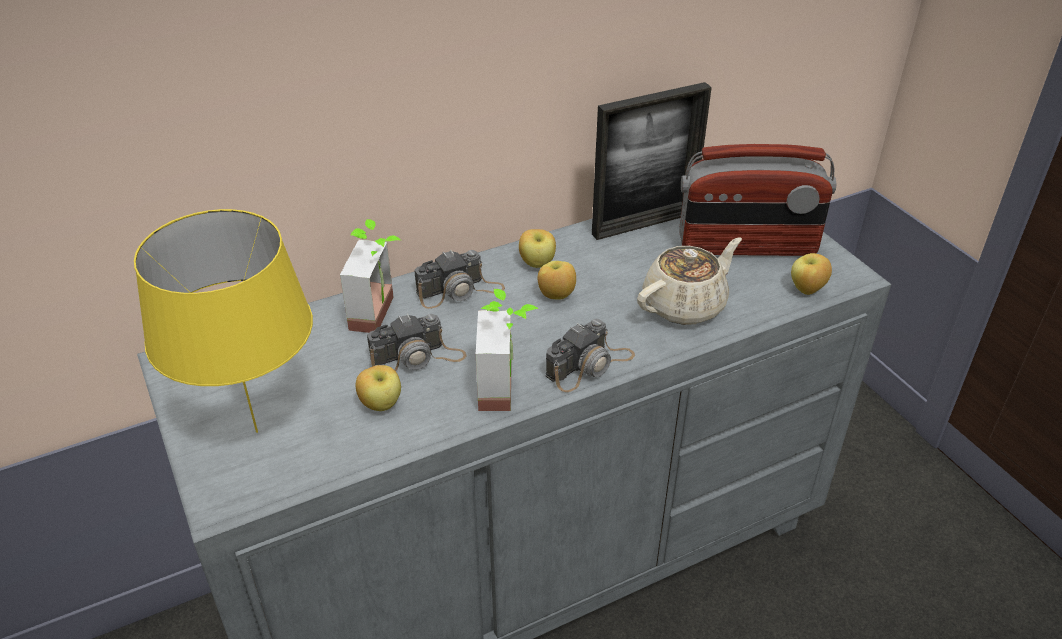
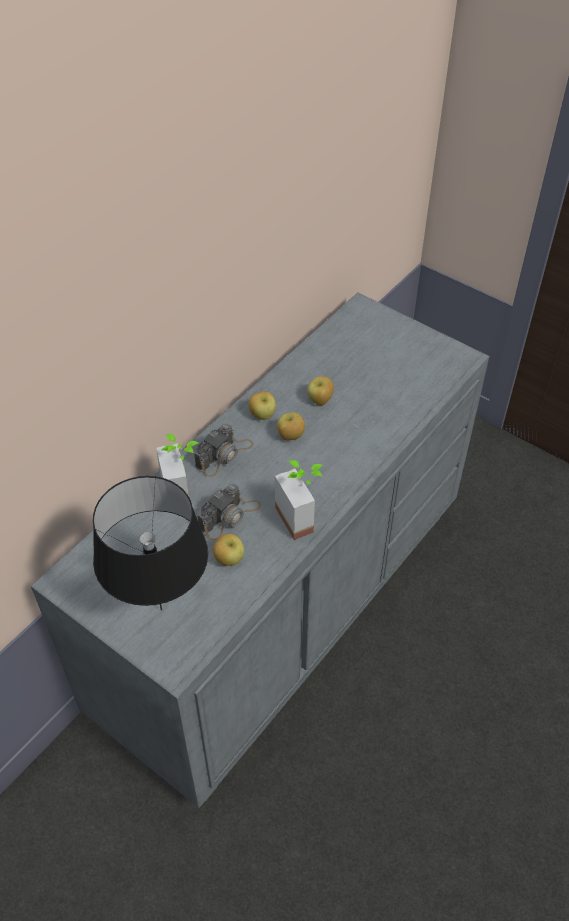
camera: 25 degrees left, 10 degrees up
(258, 432) = (162, 609): yellow table lamp -> black table lamp
(590, 365) = (342, 481): camera -> none
(644, 223) = (314, 358): picture frame -> none
(685, 305) = (376, 415): beige teapot -> none
(747, 246) = (390, 355): radio -> none
(807, 290) = (443, 377): apple -> apple (320, 400)

